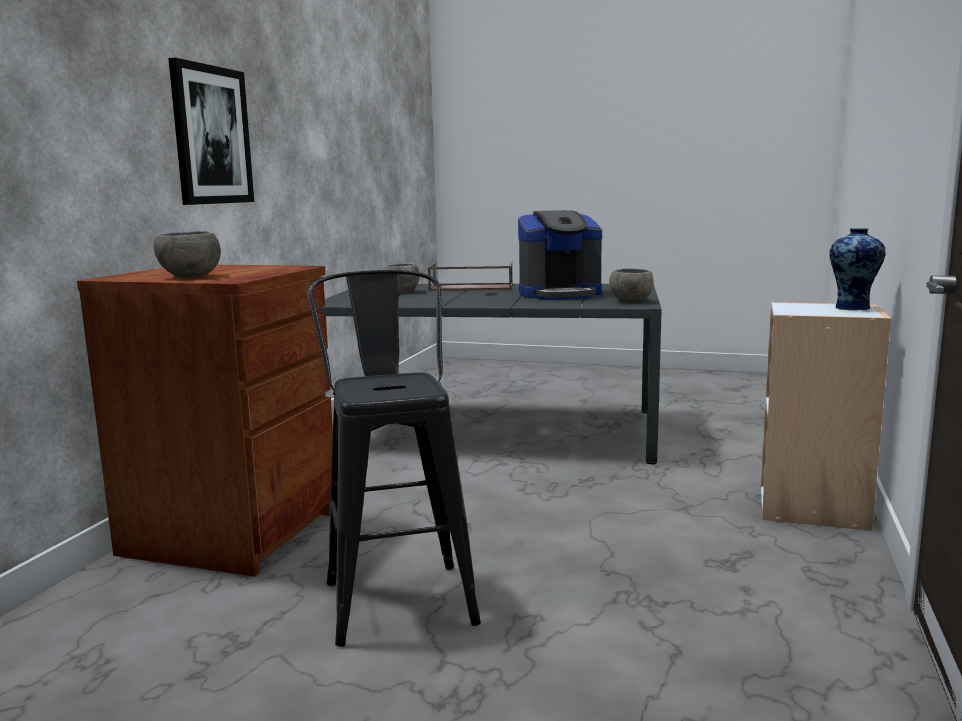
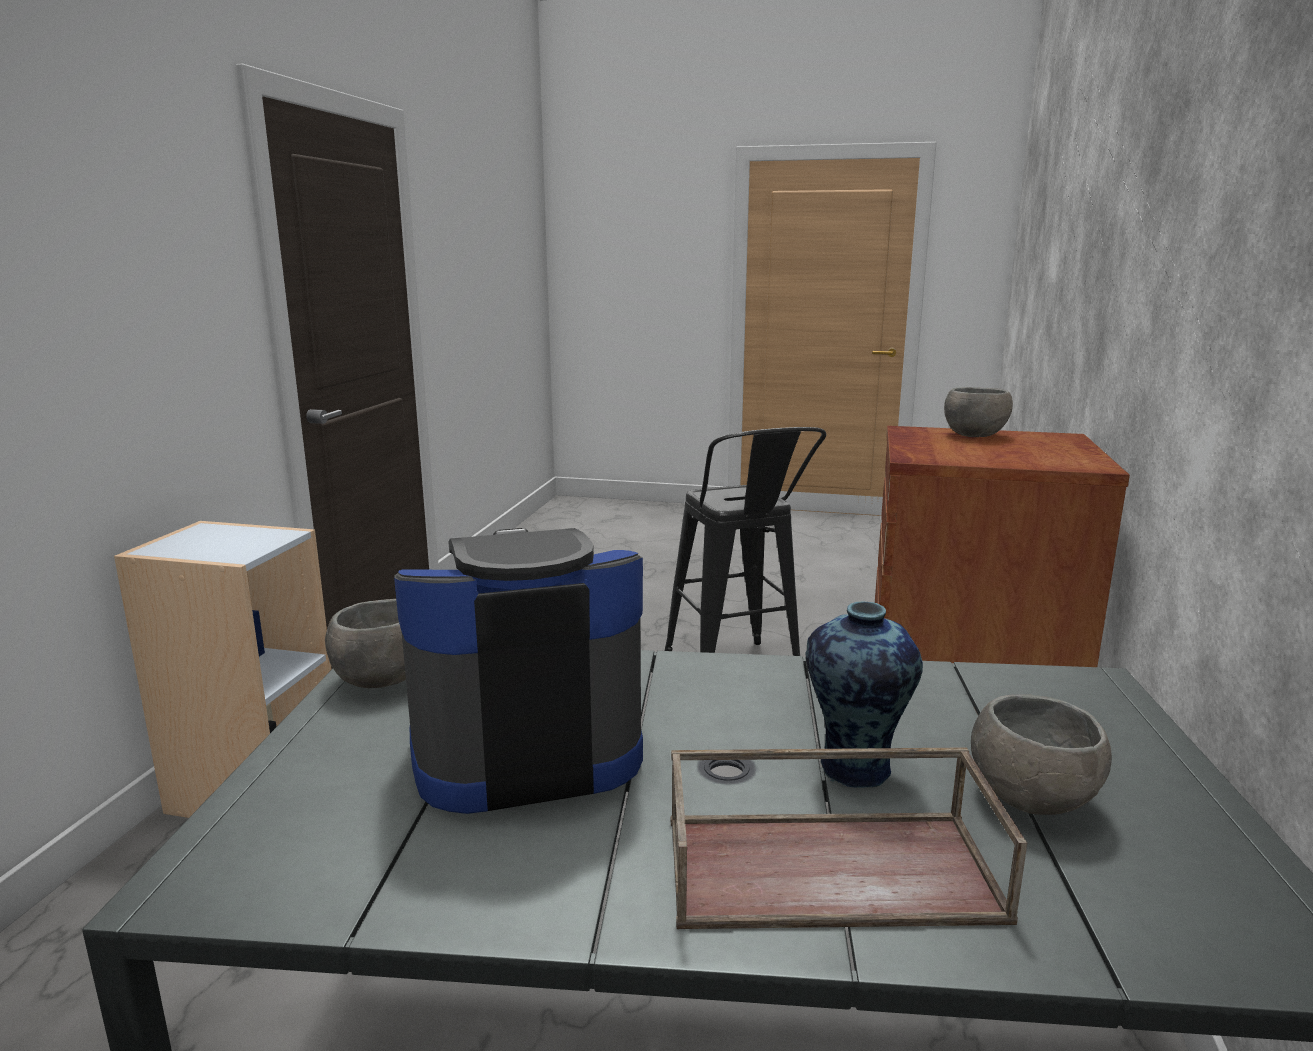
camera: 175 degrees right, 5 degrees up
(211, 135) = (1213, 282): picture -> none
(852, 308) = (179, 543): vase -> vase (853, 770)

